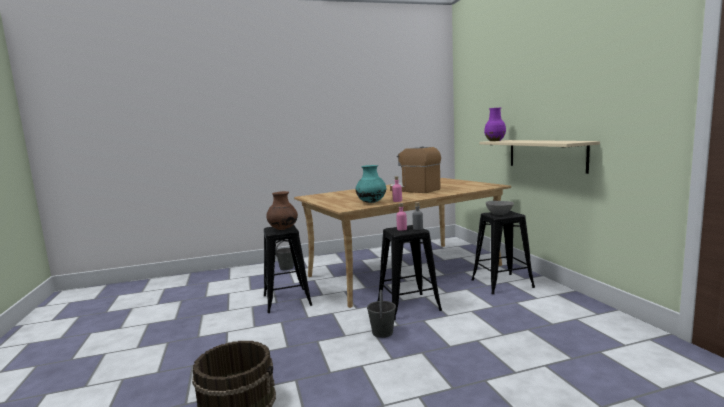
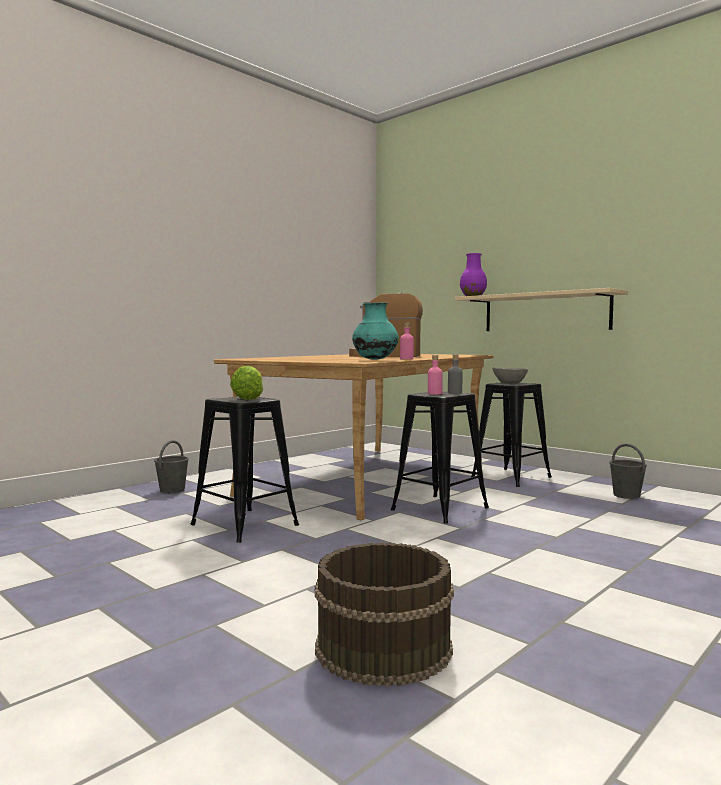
camera: 30 degrees left, 5 degrees down
(283, 229) = (248, 398): brown vase -> lettuce
(382, 332) = (454, 537): grey bucket -> grey bucket (626, 495)

